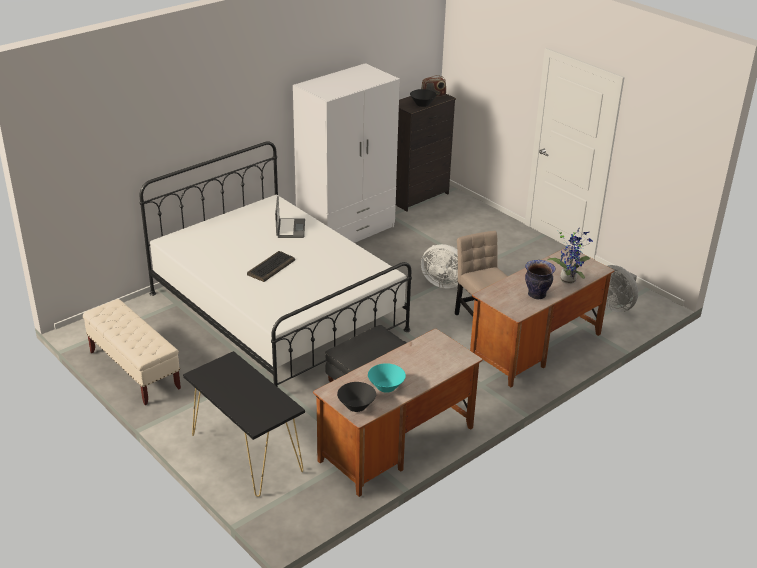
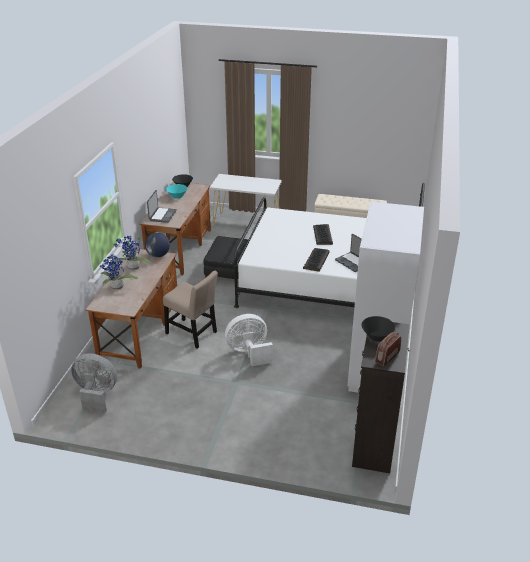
camera: 145 degrees right, 0 degrees up
(246, 452) = (246, 222): black console table -> white console table
(322, 244) = (316, 260): none -> keyboard
(440, 359) = (162, 215): none -> laptop
(495, 299) = (158, 255): none -> globe
(537, 295) = (132, 268): vase -> potted plant

